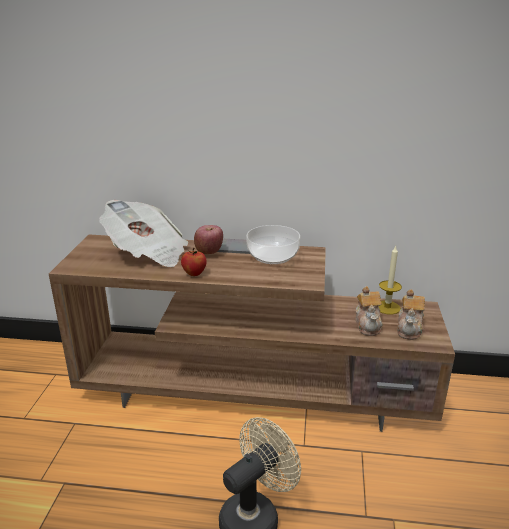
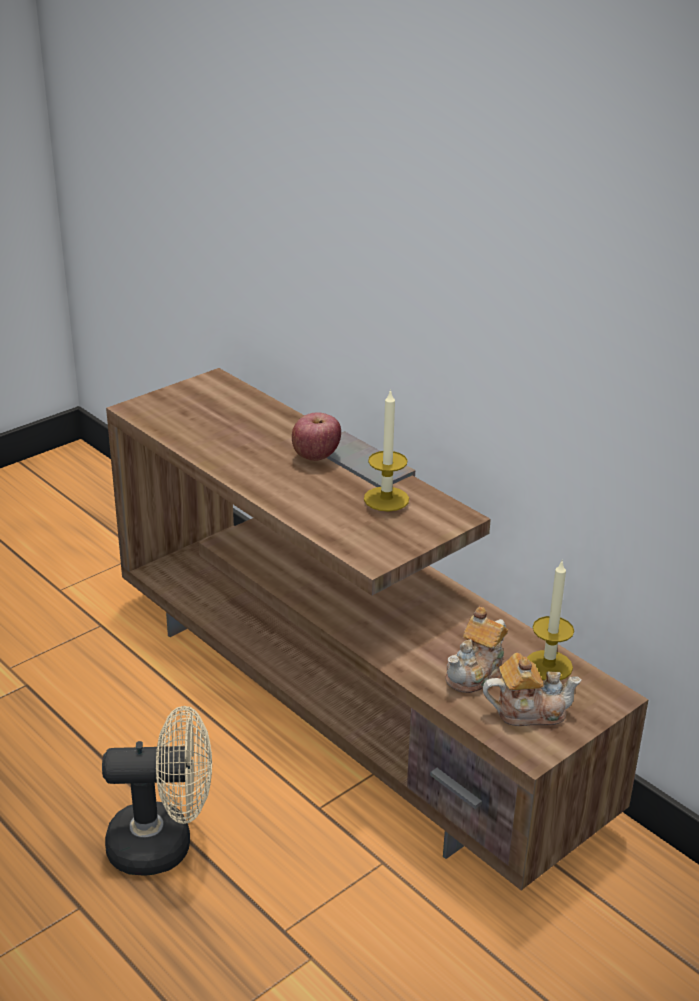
camera: 40 degrees right, 5 degrees up
(148, 253) = (245, 425): newspaper -> none
(194, 273) = (255, 479): apple -> none
(273, 256) = (386, 499): bowl -> candle
(409, 328) = (528, 711): teapot -> teapot turned 150 degrees counterclockwise

